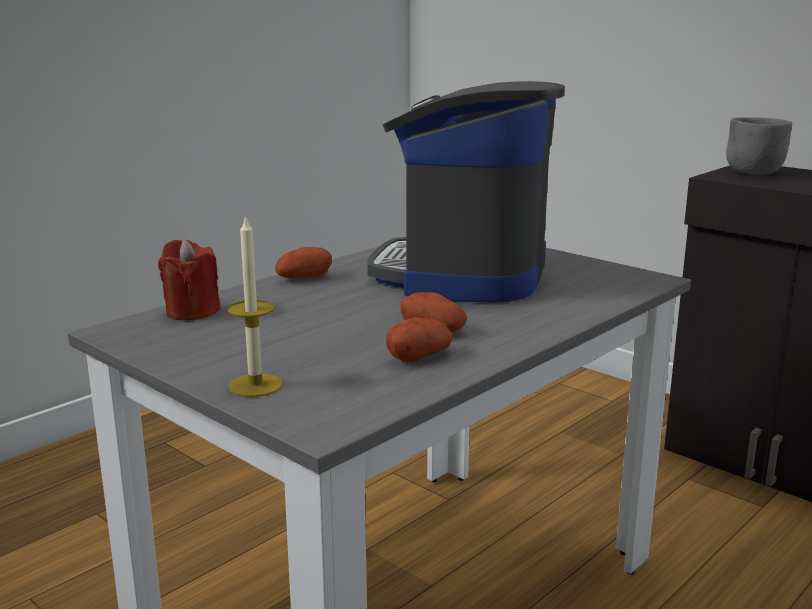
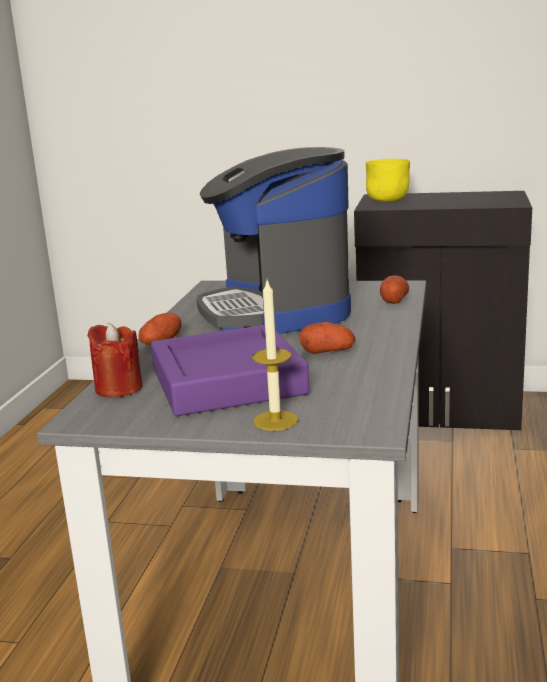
camera: 30 degrees left, 0 degrees up
(287, 333) = (227, 381): none -> purple tray
(419, 356) = (350, 370): potato -> potato (394, 300)
(754, 173) = (388, 201): grey bowl -> yellow bowl

